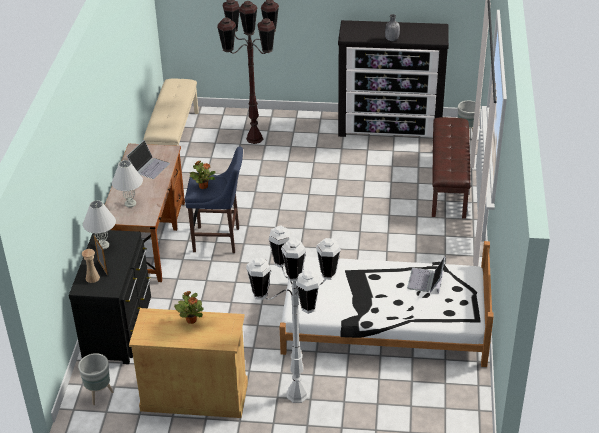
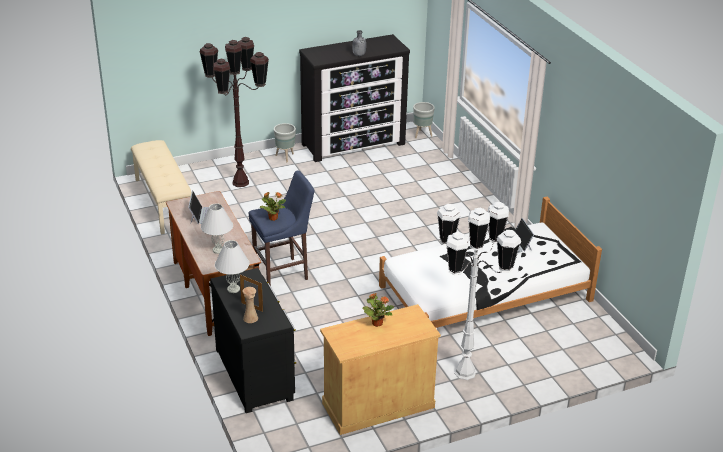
camera: 30 degrees left, 5 degrees down
(98, 395) = (288, 435): grey planter -> grey planter (285, 157)
(449, 183) = (441, 174): brown bench -> none

